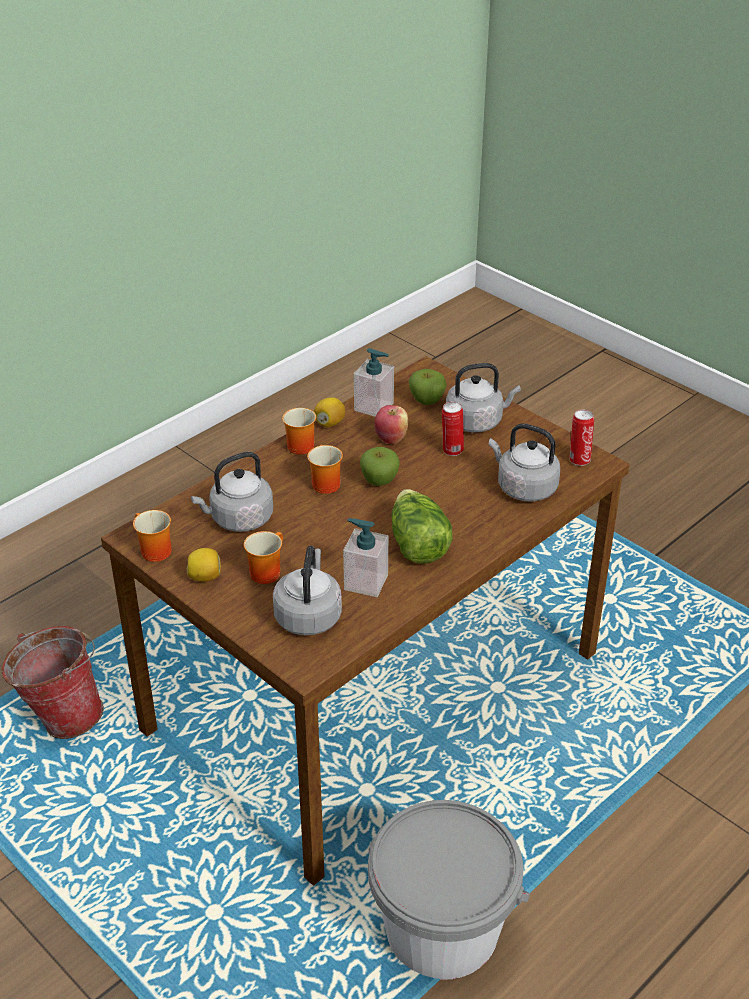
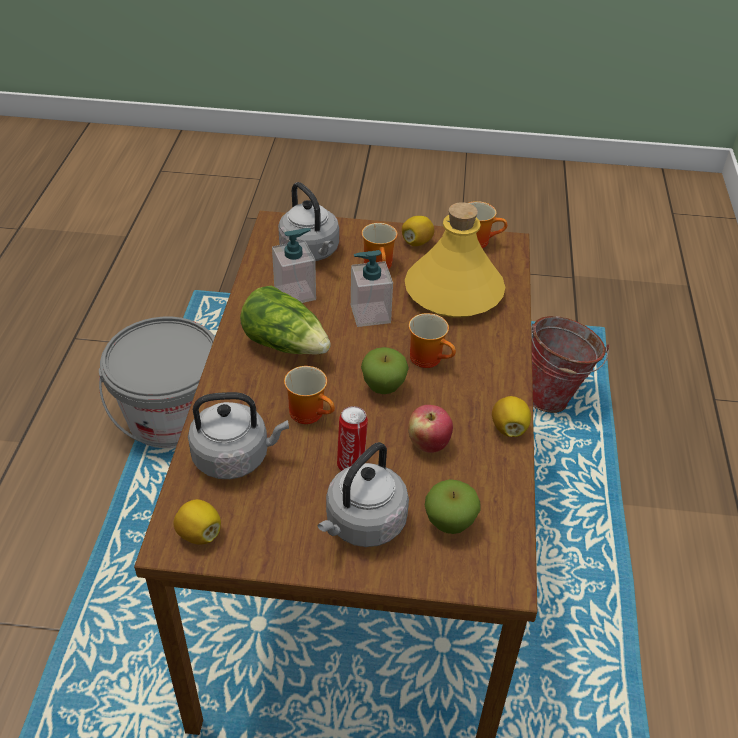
camera: 140 degrees right, 5 degrees up
(238, 519) = (453, 291): grey kettle -> yellow bottle
(298, 445) = (504, 385): mug -> mug (311, 412)
(374, 407) = (493, 478): soap dispenser -> soap dispenser (370, 314)
(579, 460) = (199, 533): can -> lemon

